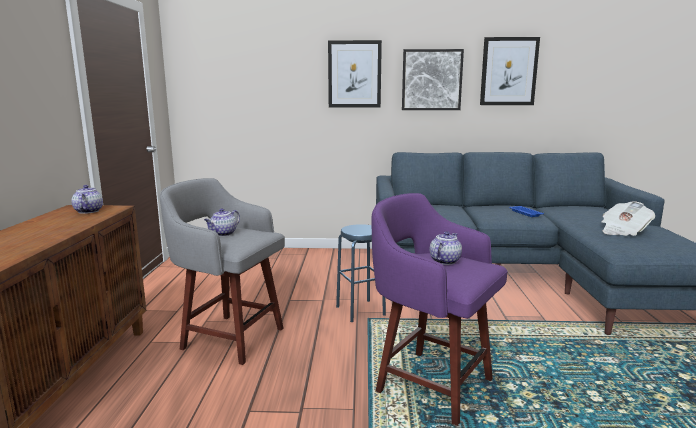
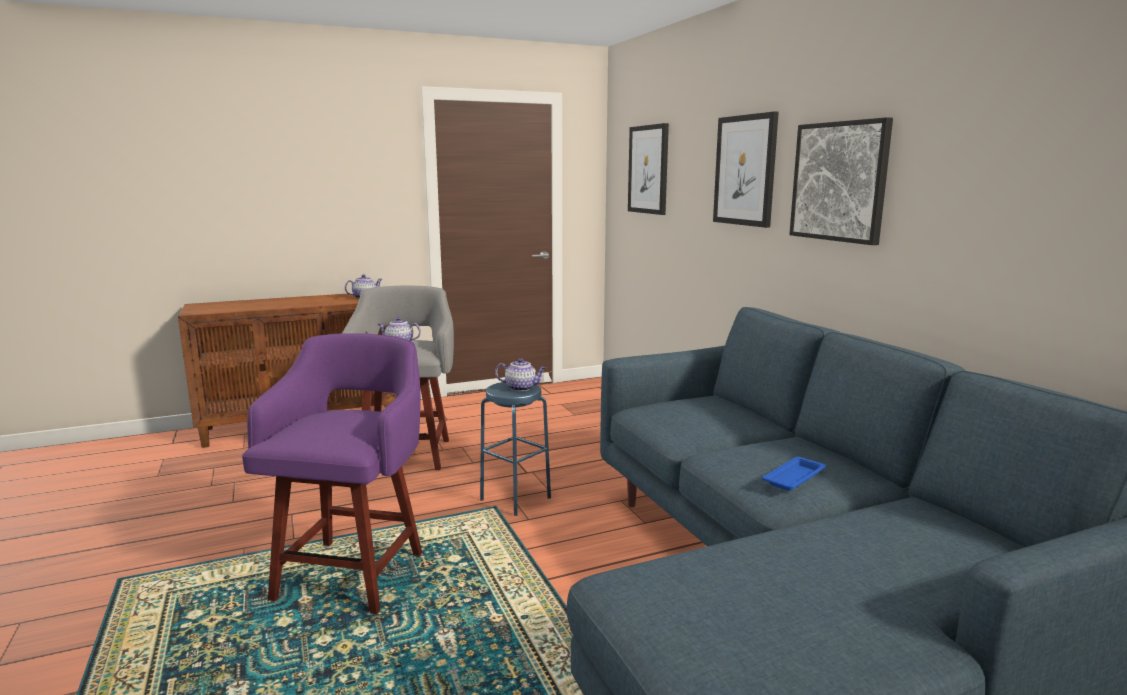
camera: 65 degrees right, 0 degrees up
(444, 261) = (346, 424): teapot -> teapot (521, 388)
(508, 71) = (979, 164): picture -> picture (648, 169)
(623, 231) = (785, 584): newspaper -> none

